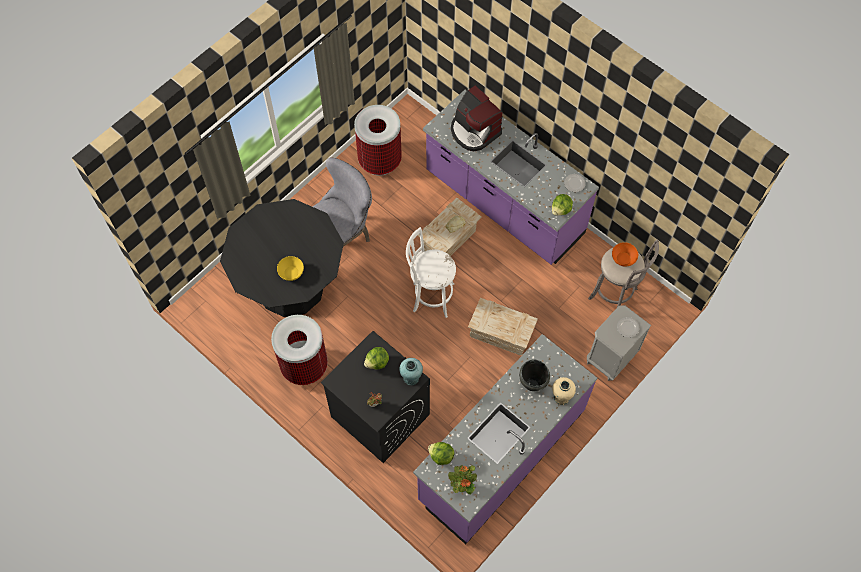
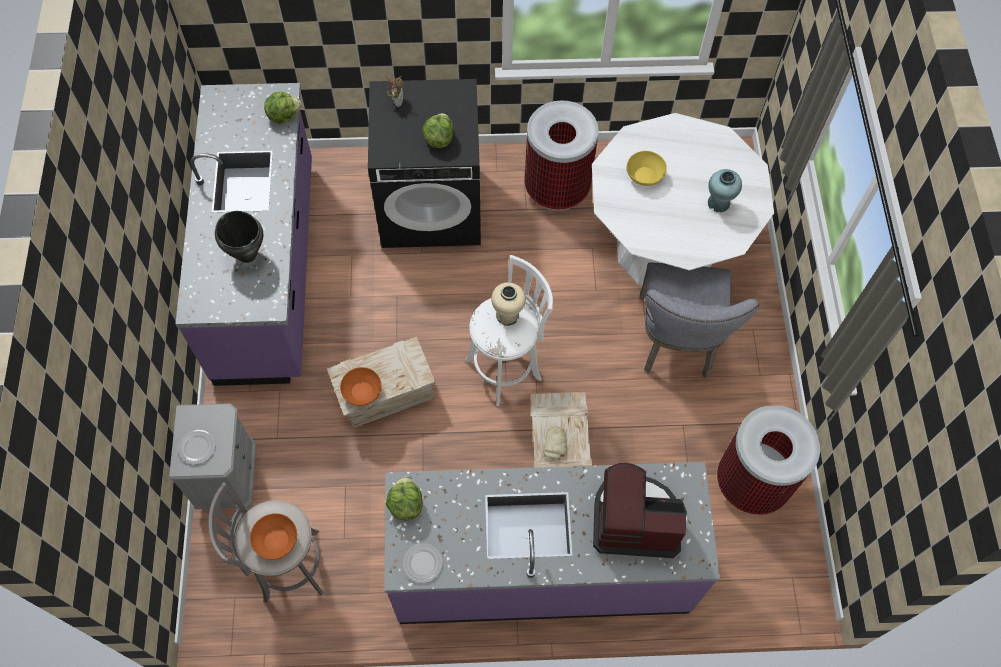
camera: 135 degrees right, 0 degrees up
(291, 286) = (664, 249): black dining table -> white dining table
(411, 377) = (387, 153): turquoise vase -> turquoise vase (719, 203)
(462, 484) = (237, 108): potted plant -> none
(519, 321) = (362, 392): none -> orange bowl
(561, 397) = (201, 268): beige vase -> beige vase (507, 315)

